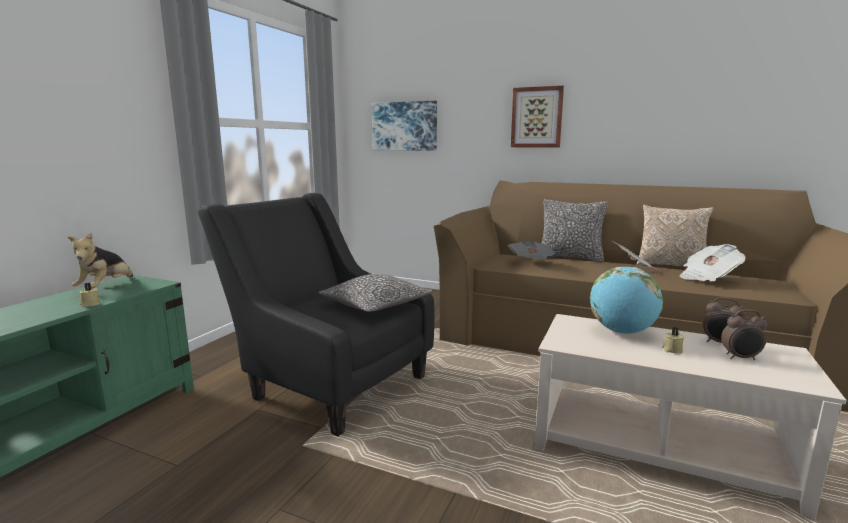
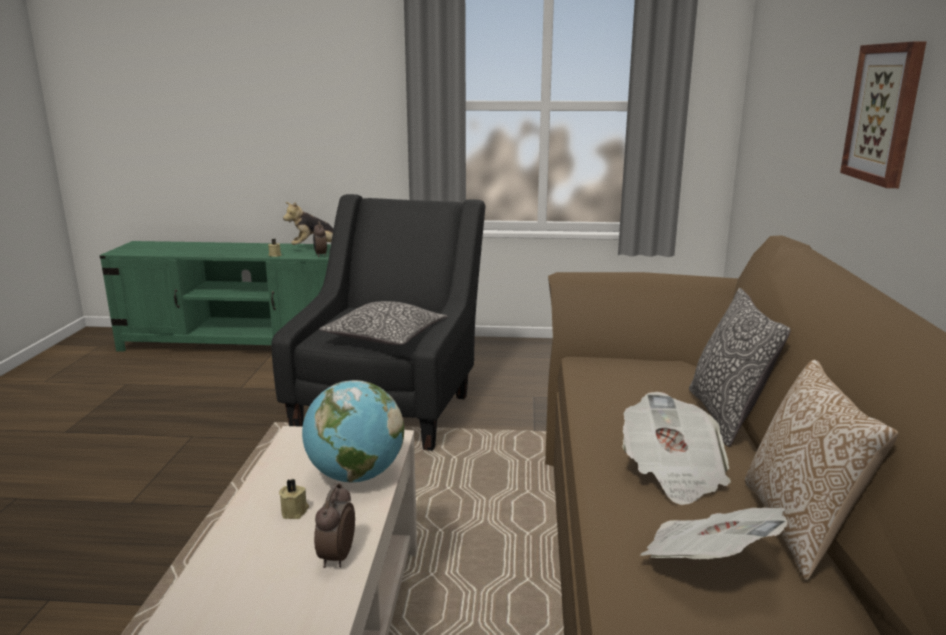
camera: 70 degrees right, 5 degrees up
(405, 126) = (775, 111): picture -> none
(531, 263) = (628, 387): newspaper -> none
(741, 358) = (275, 569): alarm clock -> alarm clock (320, 255)

